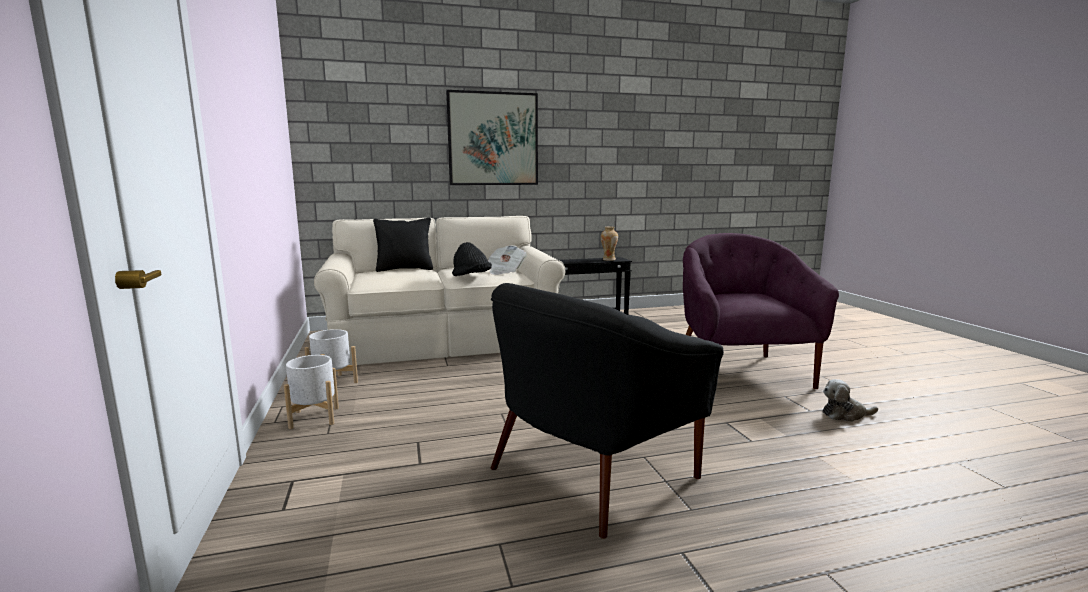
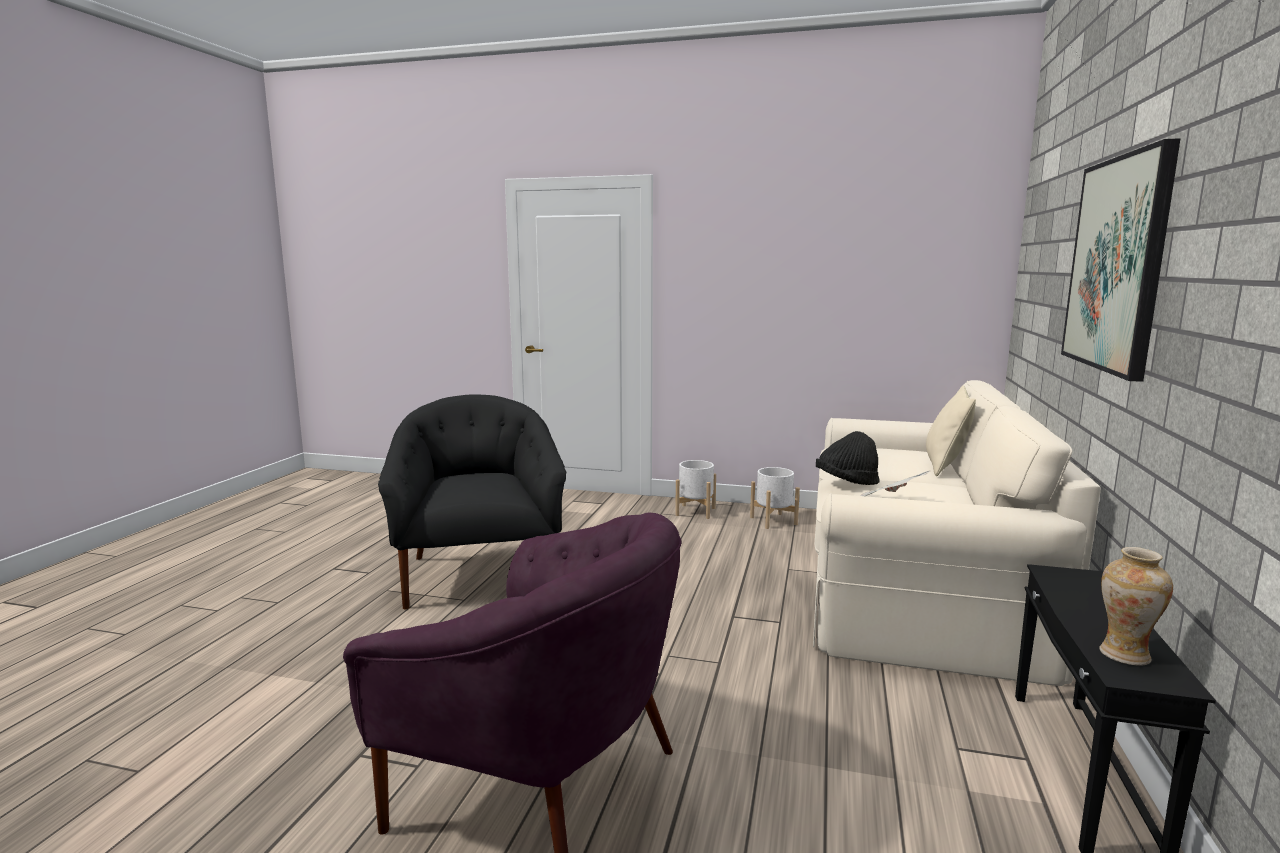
camera: 120 degrees right, 0 degrees up
(405, 269) = (945, 466): black pillow -> beige pillow
(845, 415) = (305, 780): plush toy -> none

